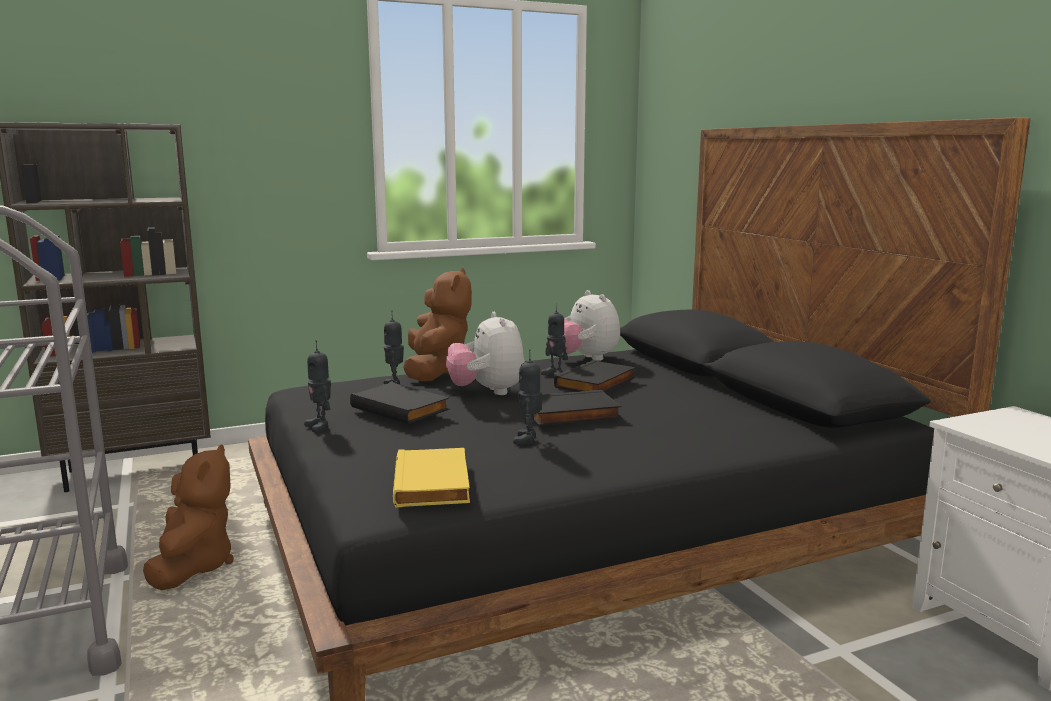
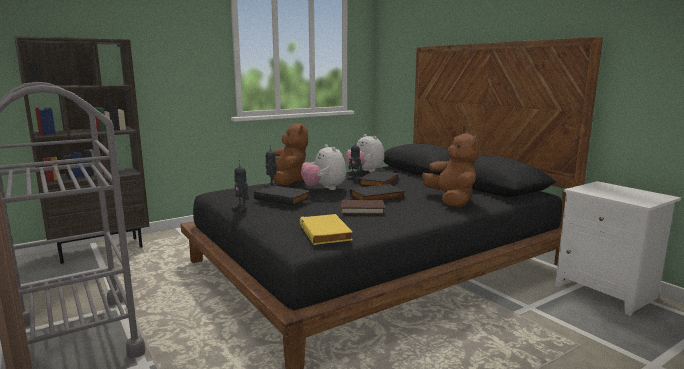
camera: 10 degrees left, 0 degrees up
(193, 566) = (163, 297): brown plush toy -> brown plush toy (451, 201)
(528, 440) = (362, 210): toy robot -> brown book

